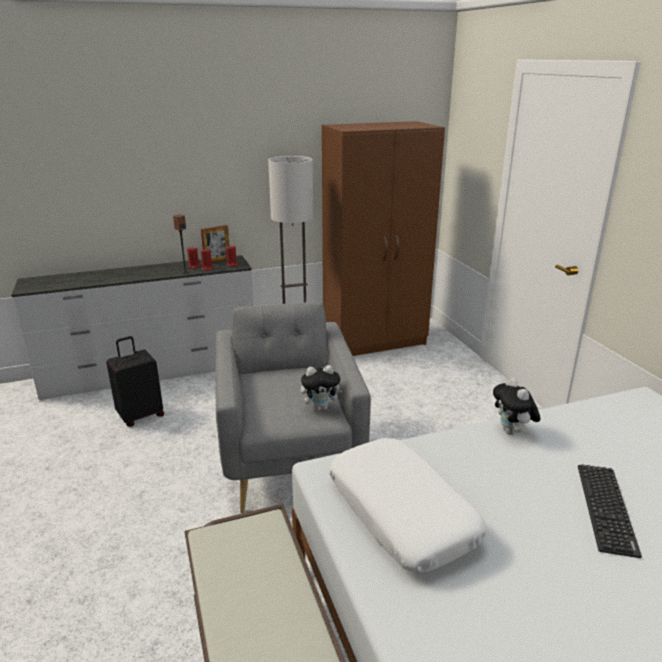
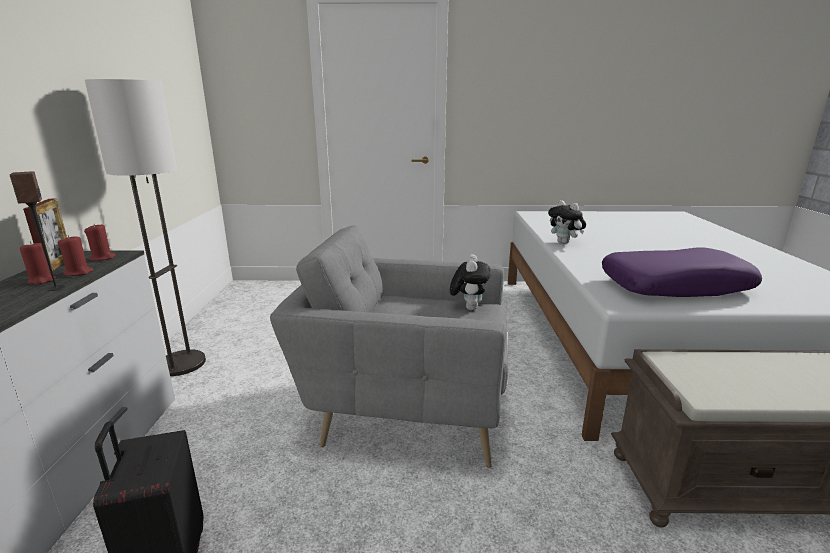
camera: 70 degrees left, 5 degrees down
(375, 341) = (235, 314): brown wardrobe -> none
(402, 513) = (674, 285): white pillow -> purple pillow
(512, 432) = (565, 243): plush toy -> plush toy turned 45 degrees clockwise
(606, 508) = (650, 241): keyboard -> none

